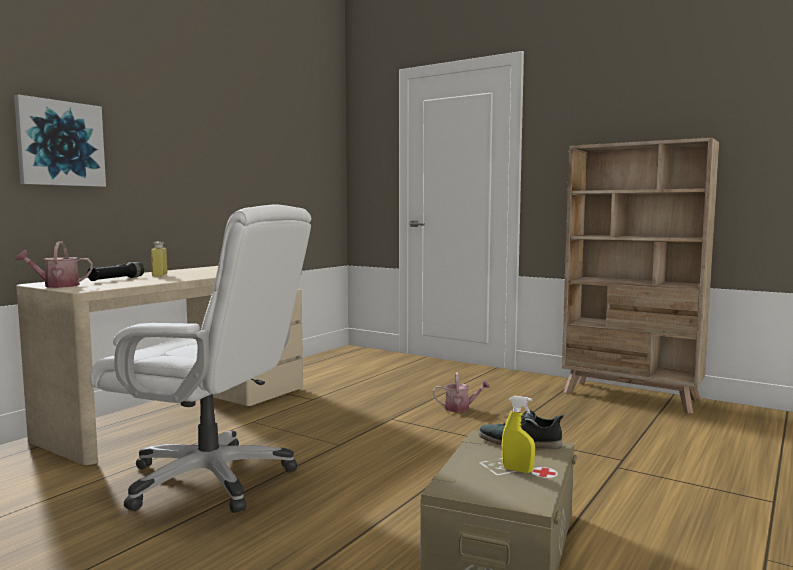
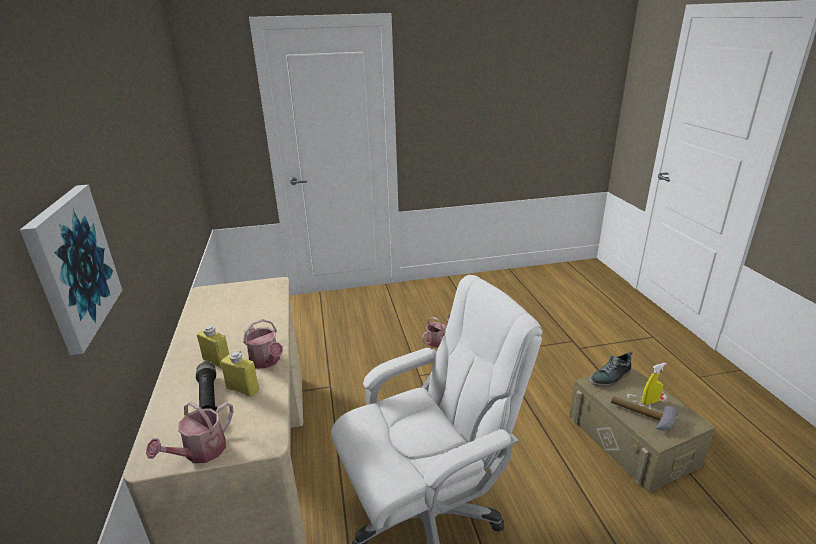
camera: 45 degrees left, 20 degrees up
(135, 281) = (243, 389): none -> yellow bottle
(177, 279) = (266, 361): none -> watering can
(474, 471) = (641, 416): none -> hammer
(631, 396) = (496, 281): beige bookcase -> none

